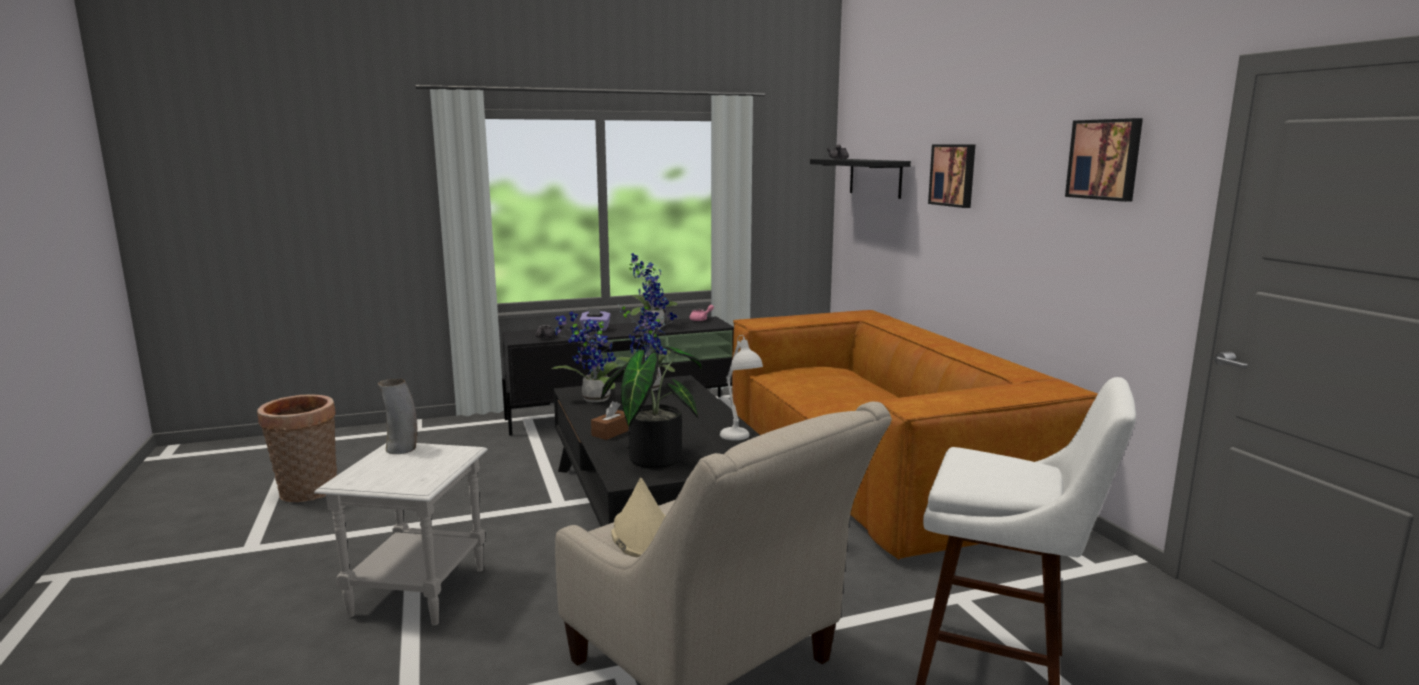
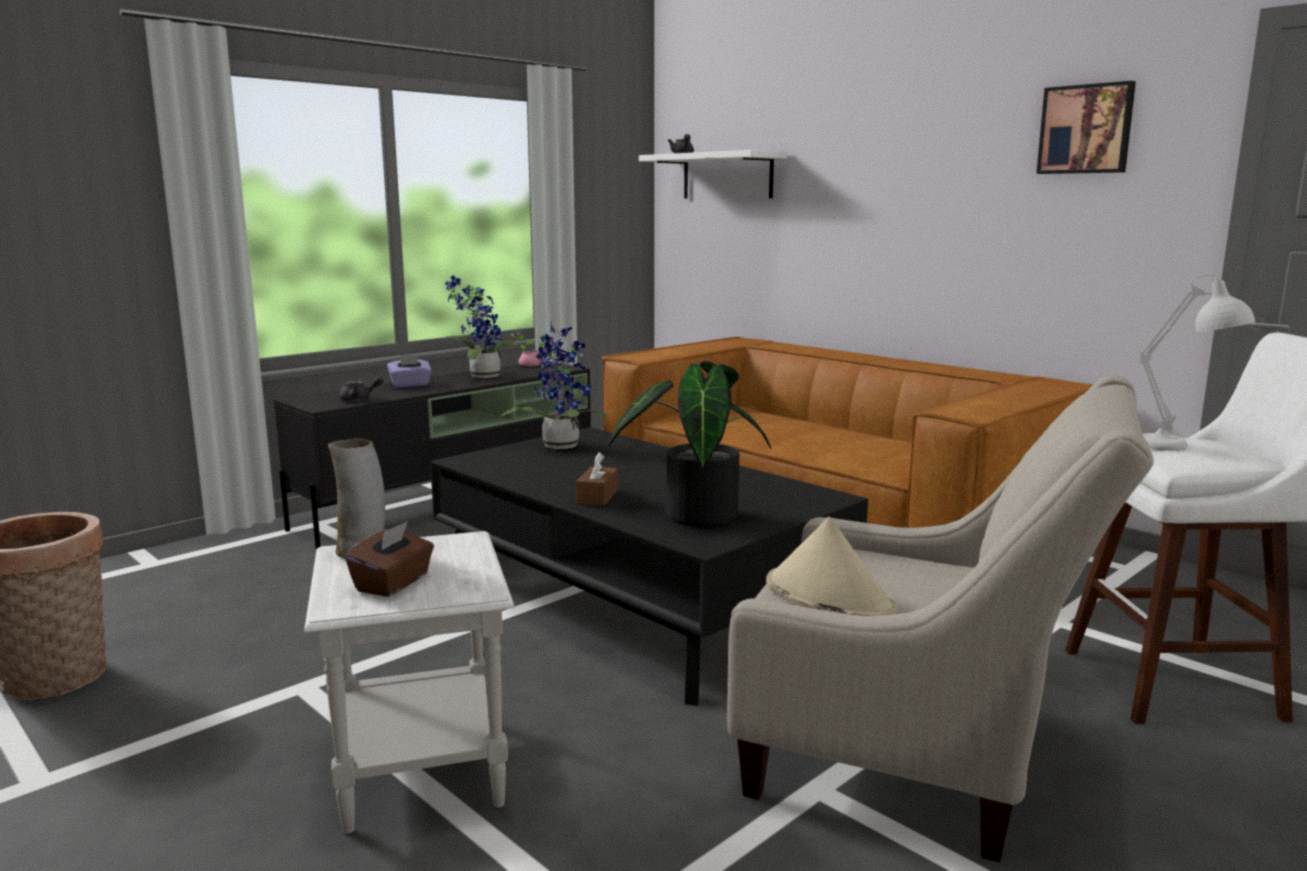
camera: 25 degrees left, 0 degrees up
(387, 472) = (393, 583): none -> brown tissue box
(592, 400) = (509, 466): potted plant -> none
(739, 439) = (764, 482): white table lamp -> white table lamp (1183, 448)
(875, 177) = (727, 176): black shelf -> white shelf
(953, 175) = (859, 163): picture -> none

